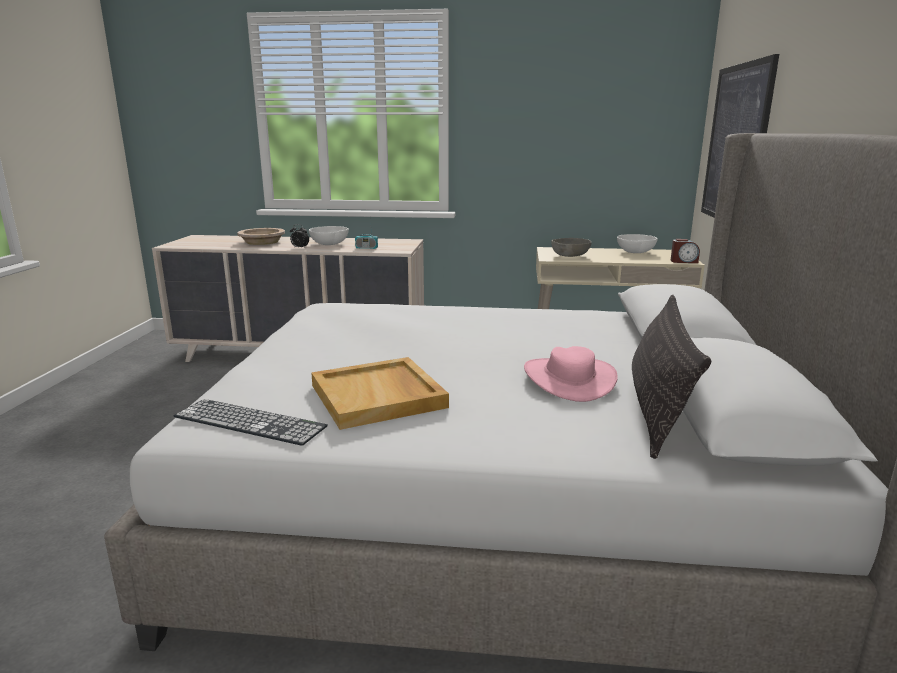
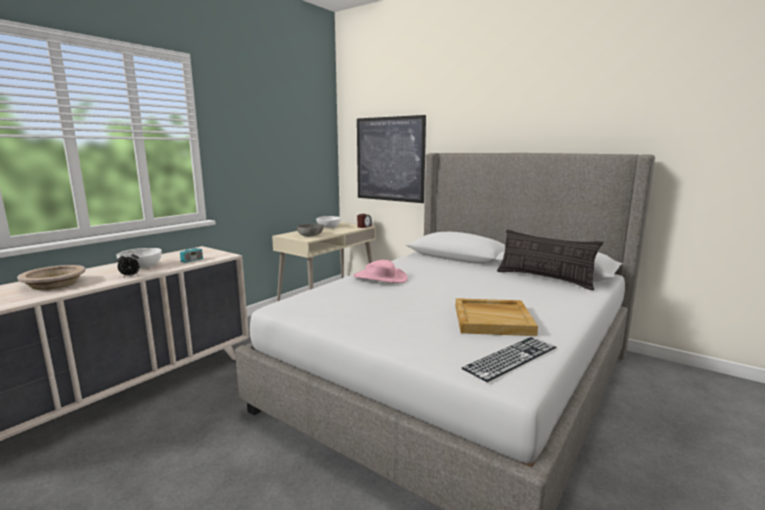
camera: 60 degrees left, 5 degrees down
(569, 379) = (499, 282): pink hat -> pink hat (380, 278)

